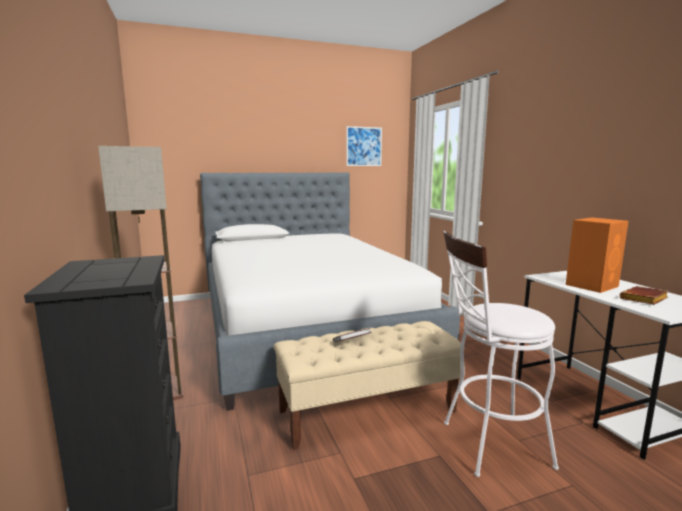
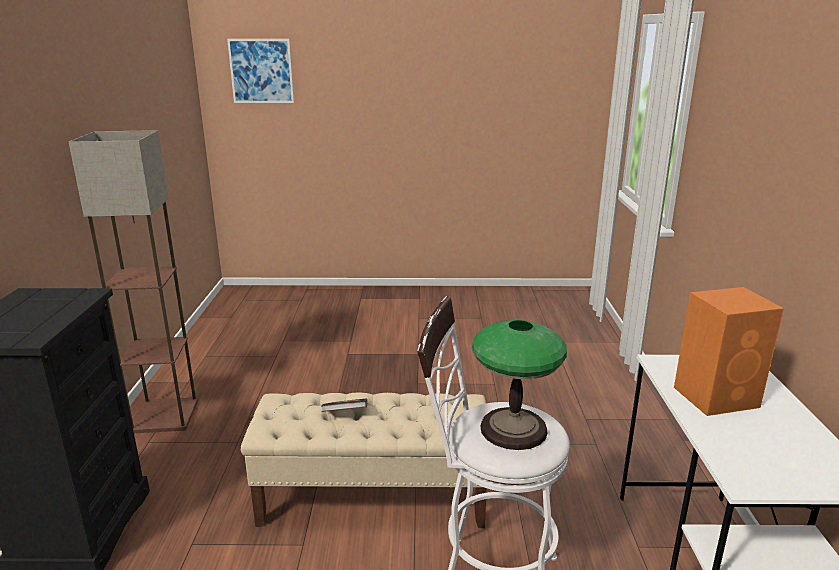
camera: 20 degrees right, 10 degrees up
(307, 326) = (389, 352): bed -> none
(364, 146) = (534, 74): picture -> picture (261, 71)
(513, 312) = (513, 429): none -> table lamp
(644, 300) = (760, 445): brown book -> none

